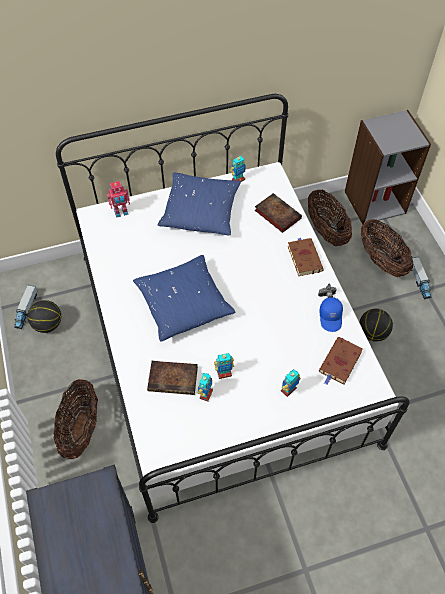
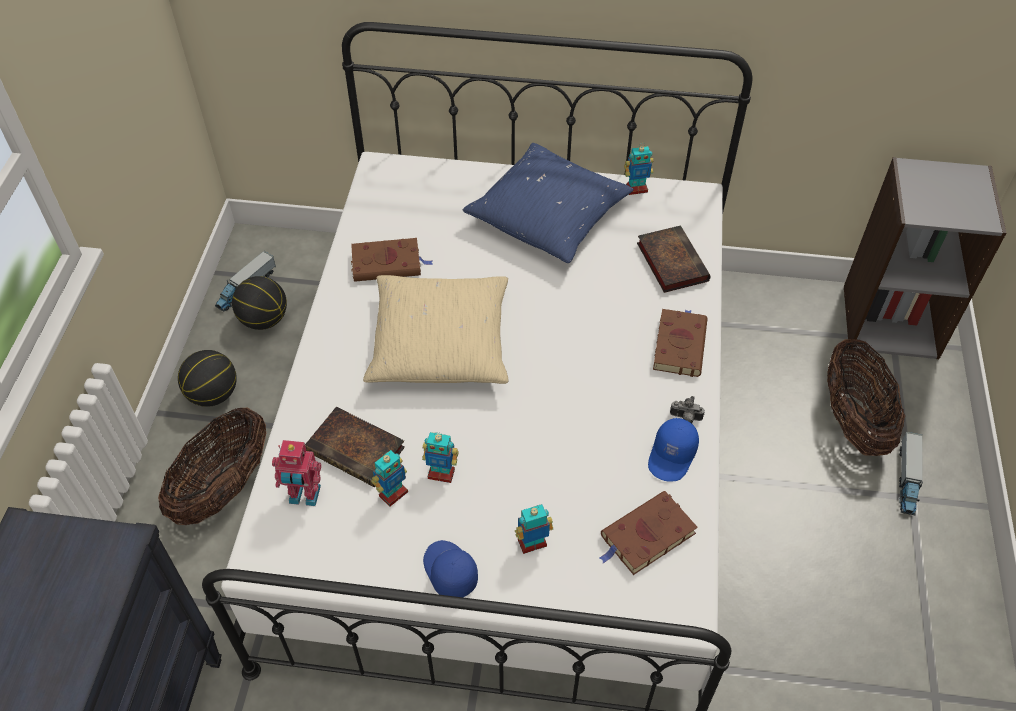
camera: 25 degrees right, 5 degrees down
(121, 212) = (424, 178): toy robot -> toy robot (304, 496)
(130, 269) = (388, 263): none -> brown book
(183, 303) = (440, 342): blue pillow -> beige pillow
(256, 421) = (449, 572): none -> blue cap
(326, 230) = (778, 337): basket -> none
(372, 333) = (774, 532): basketball -> basketball (213, 394)

